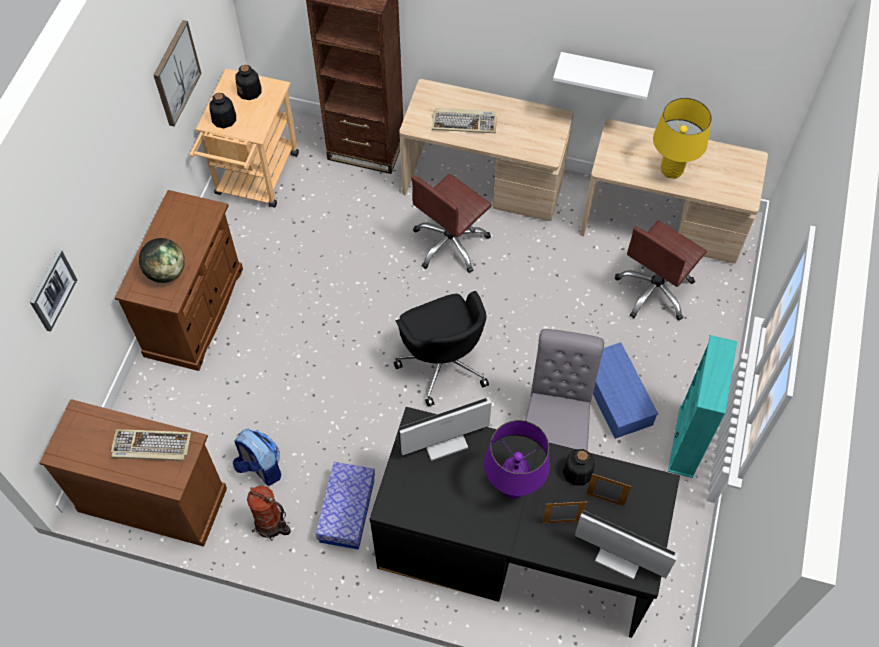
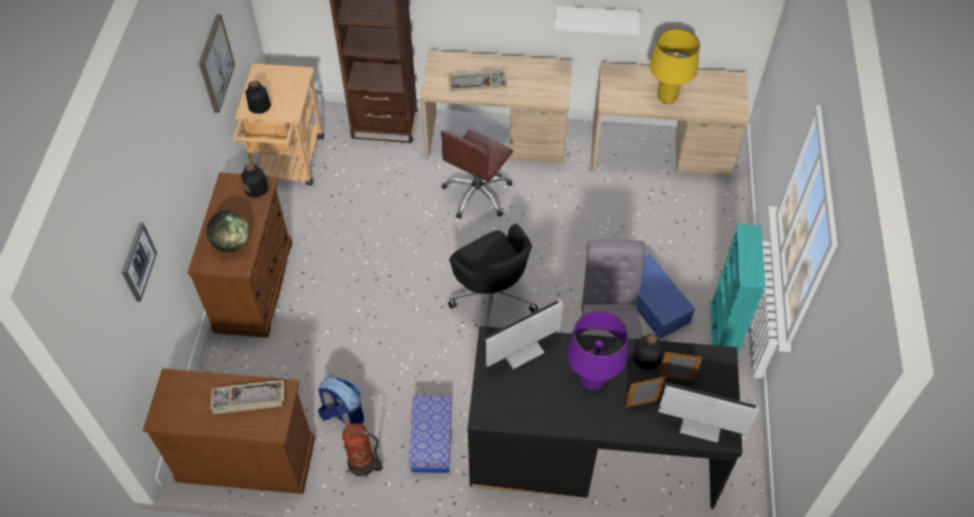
camera: 10 degrees left, 5 degrees down
(250, 91) = (278, 79): bottle -> bottle (256, 188)
(654, 290) = (666, 208): brown office chair -> none

